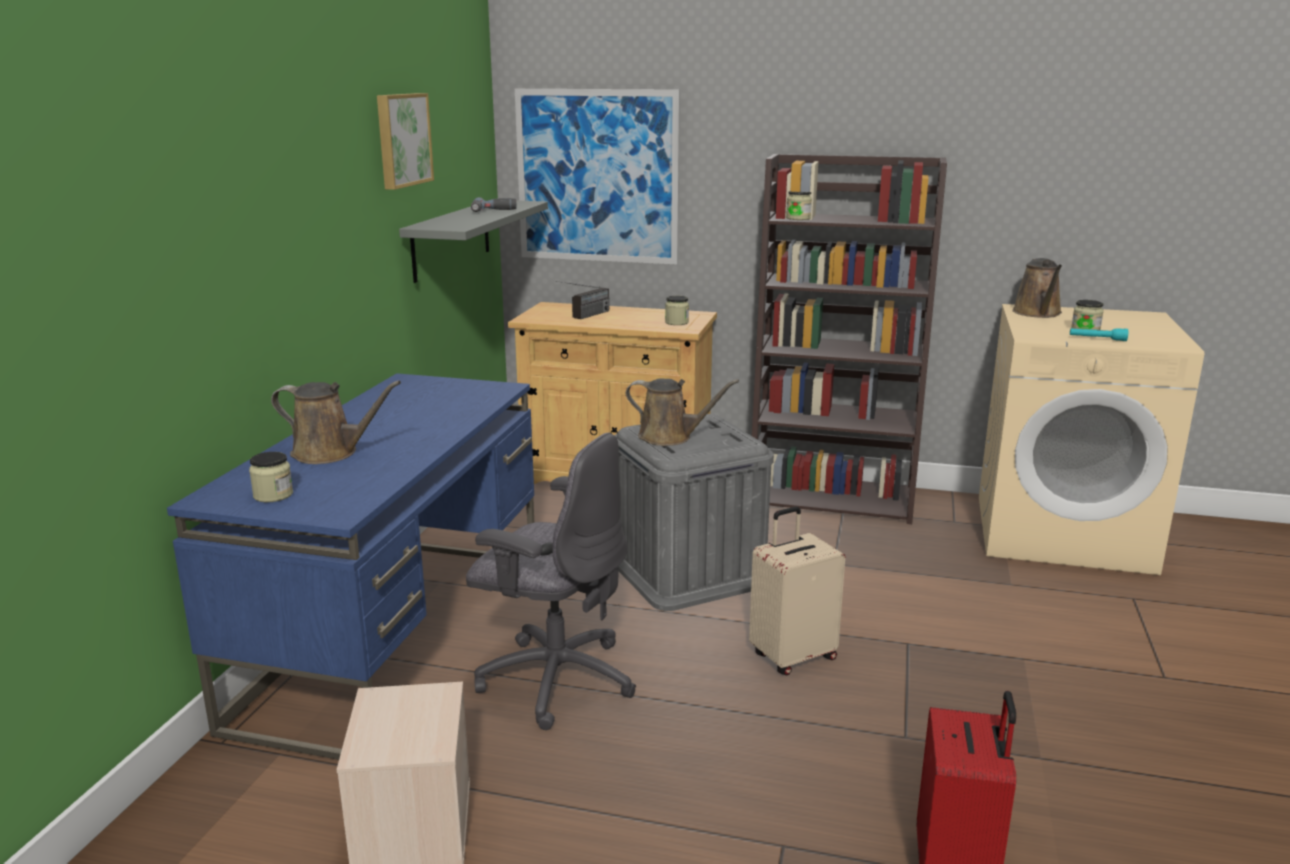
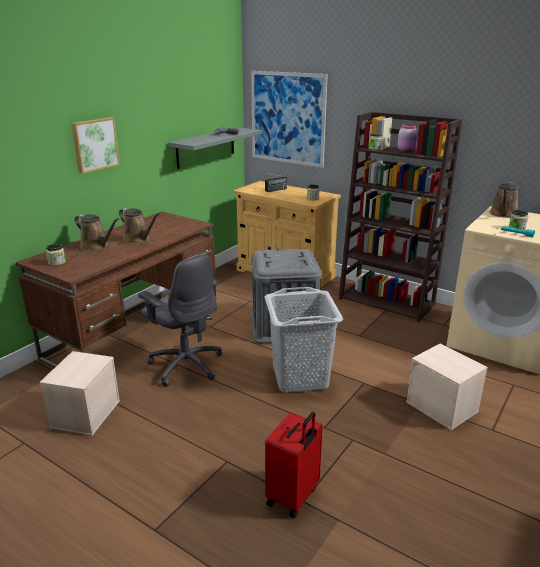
camera: 20 degrees right, 5 degrees up
(398, 636) = (135, 332): blue desk -> brown desk
(402, 140) = (171, 99): picture -> picture (94, 144)
(670, 437) = (273, 258): brown watering can -> brown watering can (138, 240)
(792, 656) = (300, 377): beige suitcase -> grey laundry basket
(855, 218) = (407, 150): none -> pink jar
(1063, 657) = (443, 407): none -> beige storage box

